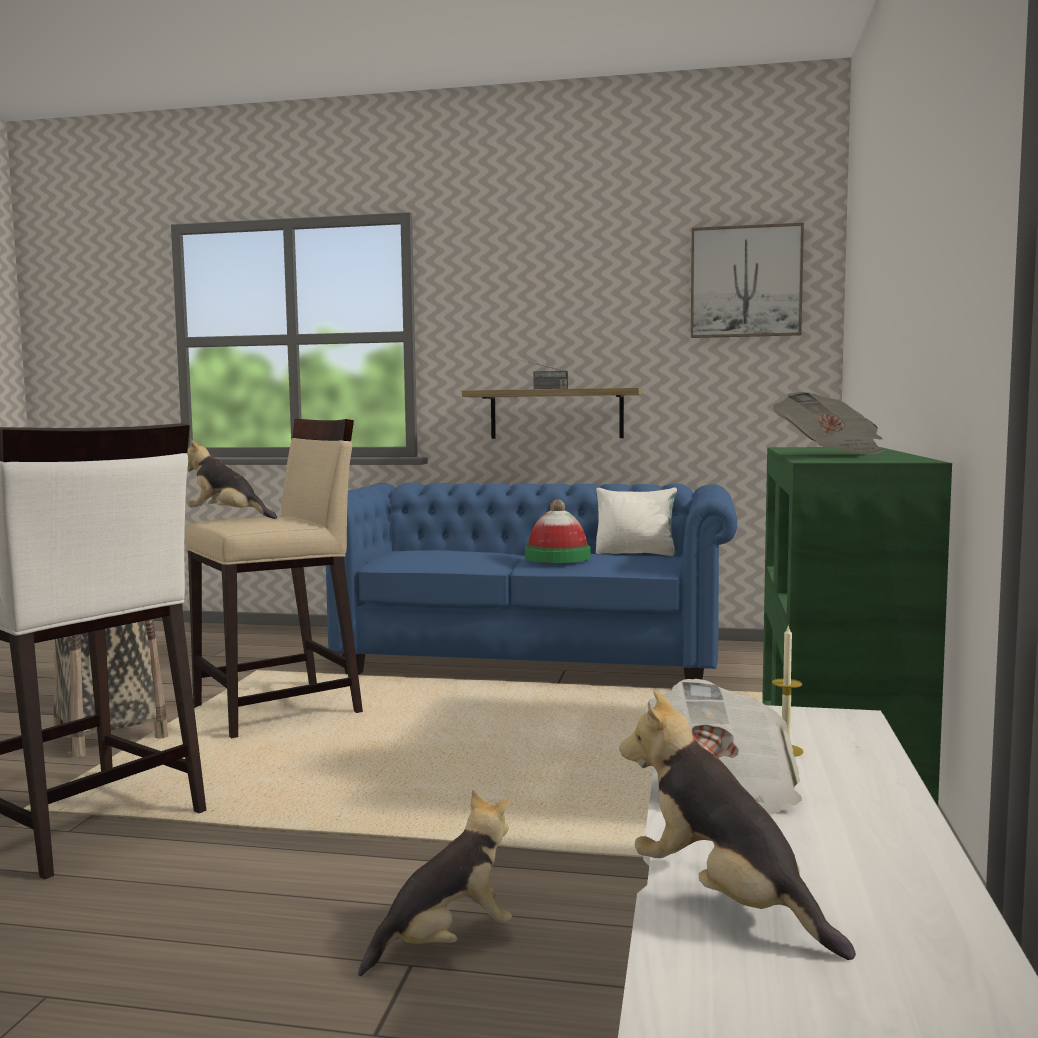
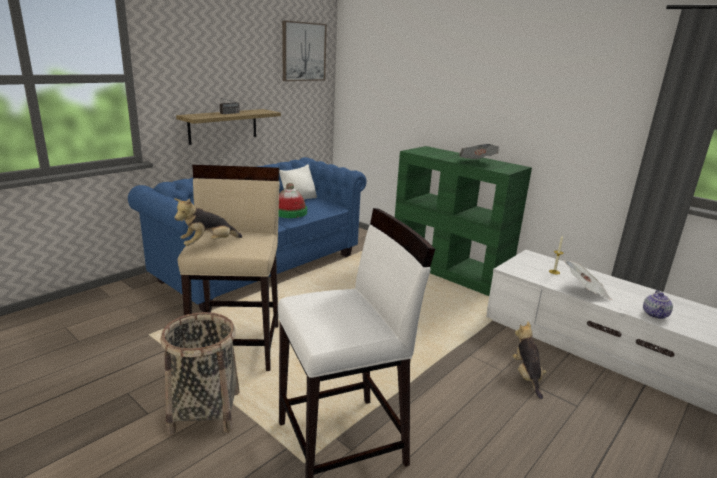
camera: 60 degrees left, 15 degrees up
(725, 902) = (655, 315): plush toy -> teapot

